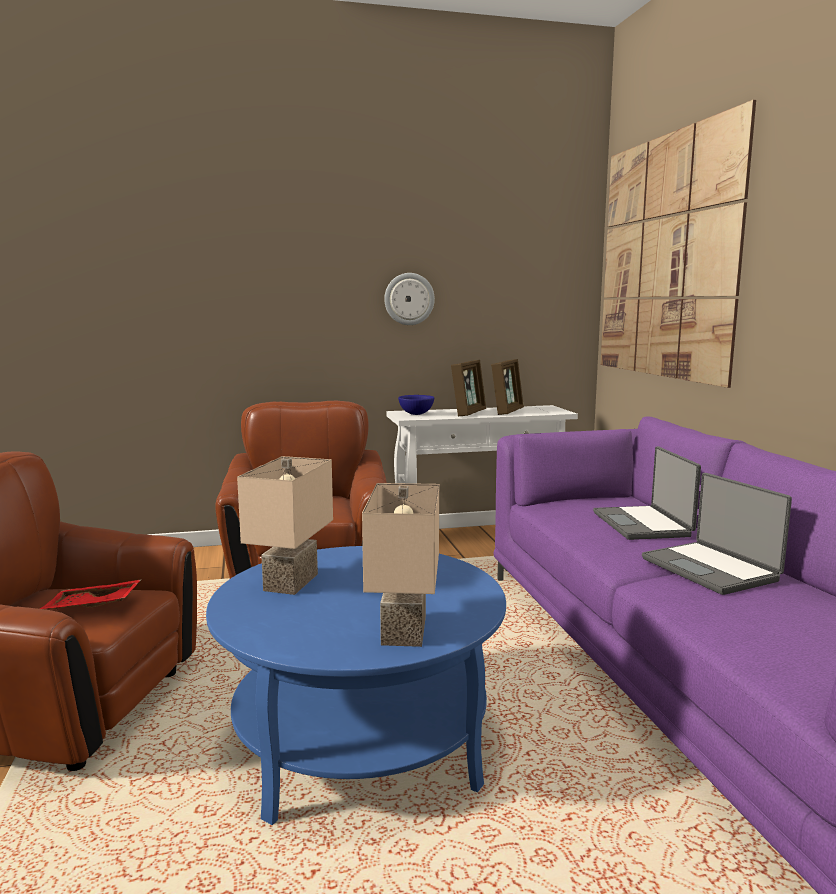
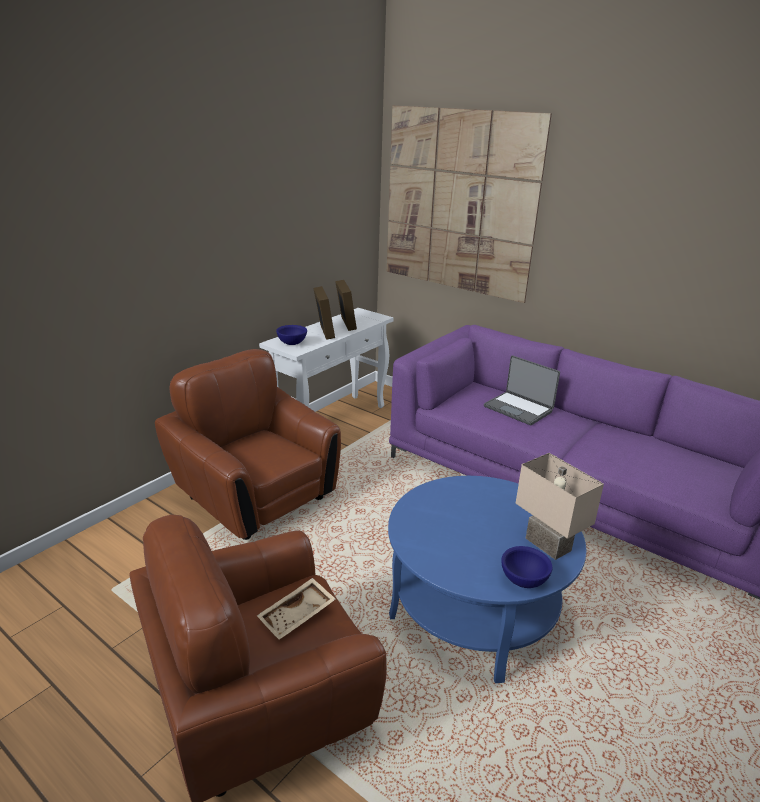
camera: 40 degrees left, 15 degrees up
(92, 607) = (297, 616): red tray -> beige tray
(293, 583) = (438, 537): beige table lamp -> none
(299, 644) = (522, 580): none -> blue bowl
(409, 299) = (266, 243): wall clock -> none
(711, 569) = (590, 436): laptop -> none

